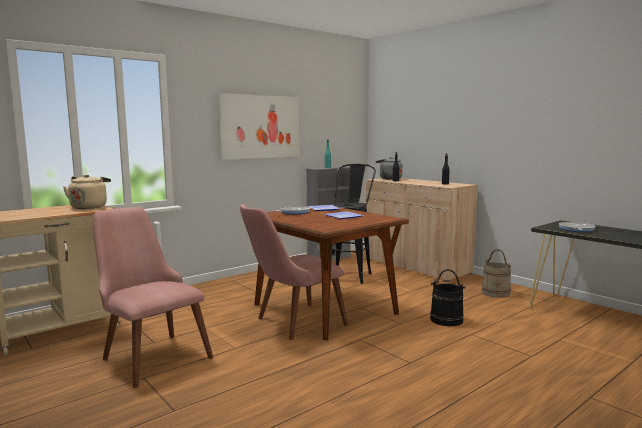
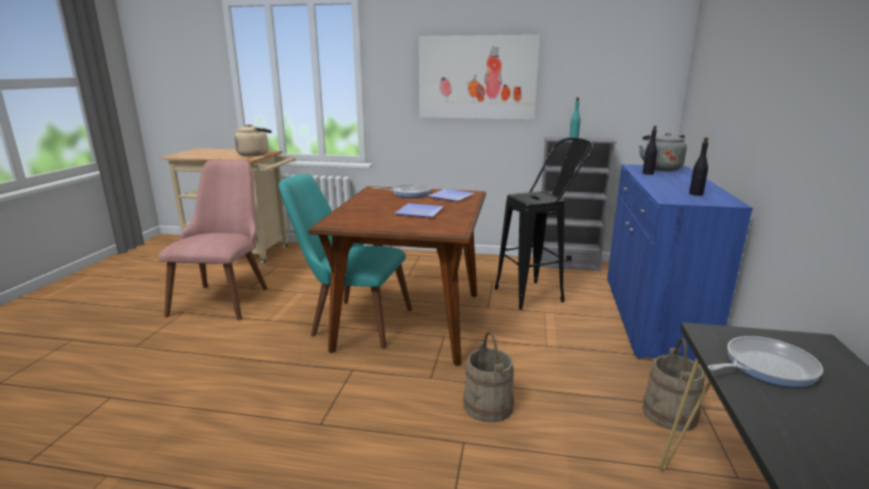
camera: 50 degrees right, 10 degrees up
(292, 324) = (350, 321): pink chair -> turquoise chair
(416, 266) = (652, 317): beige cabinet -> blue cabinet
(446, 320) = (488, 405): black bucket -> beige bucket

